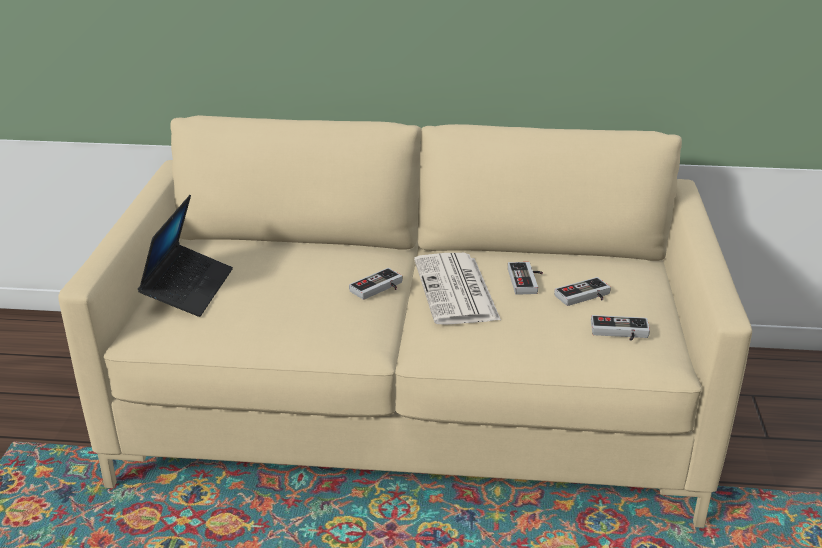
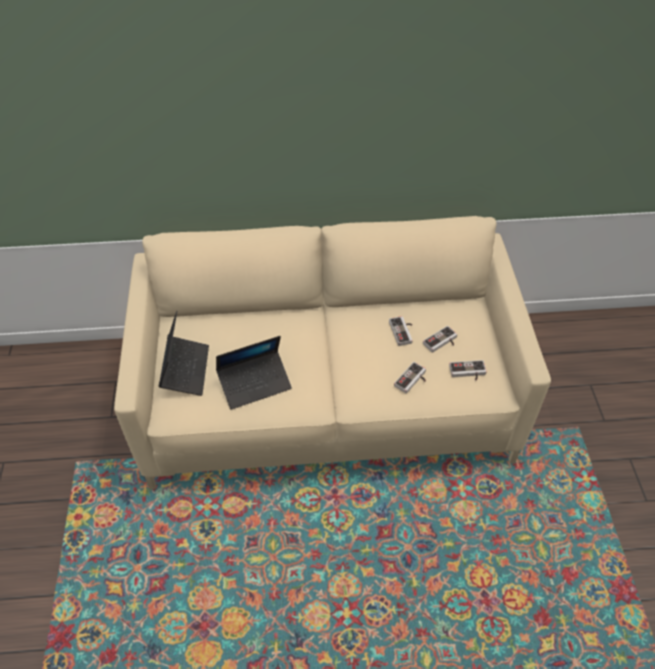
camera: 10 degrees left, 20 degrees up
(283, 312) = (255, 383): none -> laptop
(379, 289) = (310, 352): game controller -> game controller (412, 381)
(457, 291) = (360, 347): newspaper -> none

